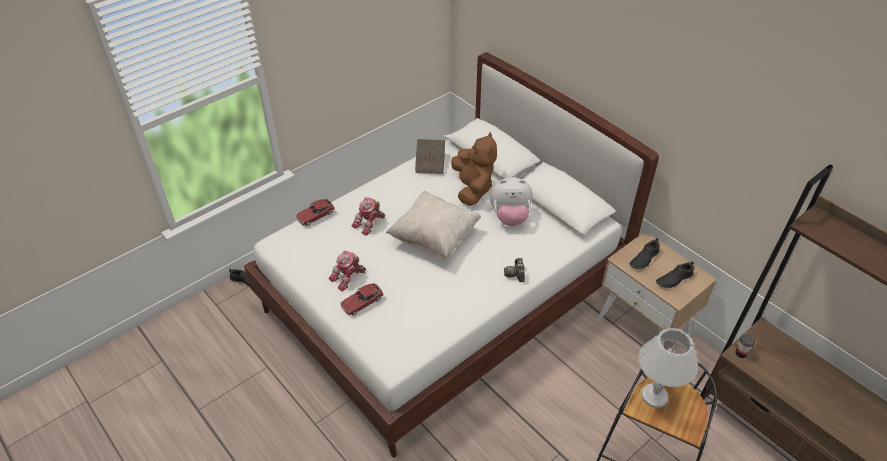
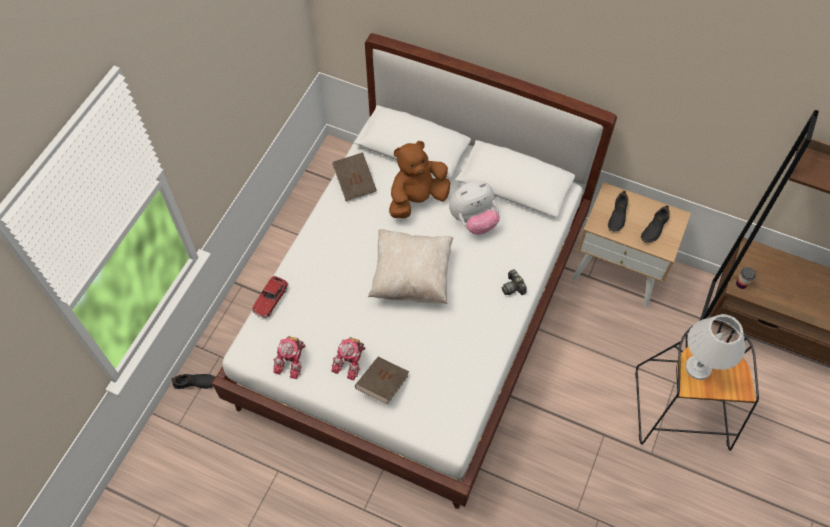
camera: 25 degrees left, 15 degrees up
(362, 302) = (382, 384): toy car -> brown book
(370, 223) = (335, 286): toy robot -> toy robot (292, 360)
(472, 189) = (417, 199): brown plush toy -> brown plush toy turned 90 degrees counterclockwise

